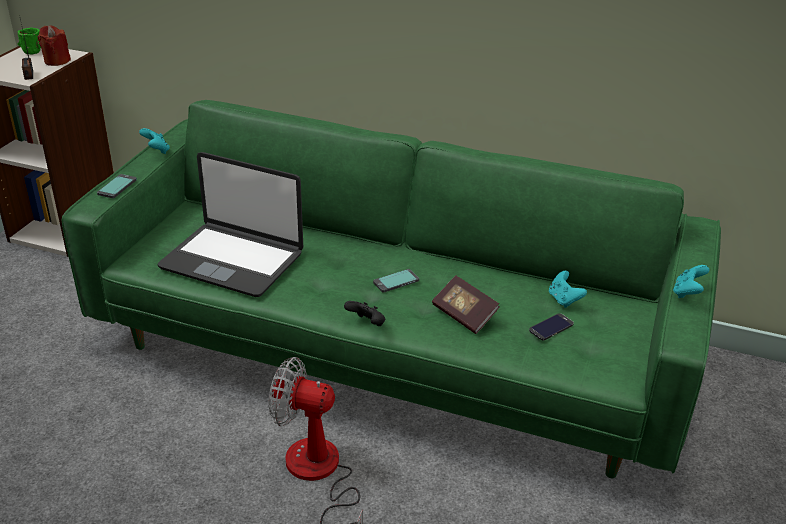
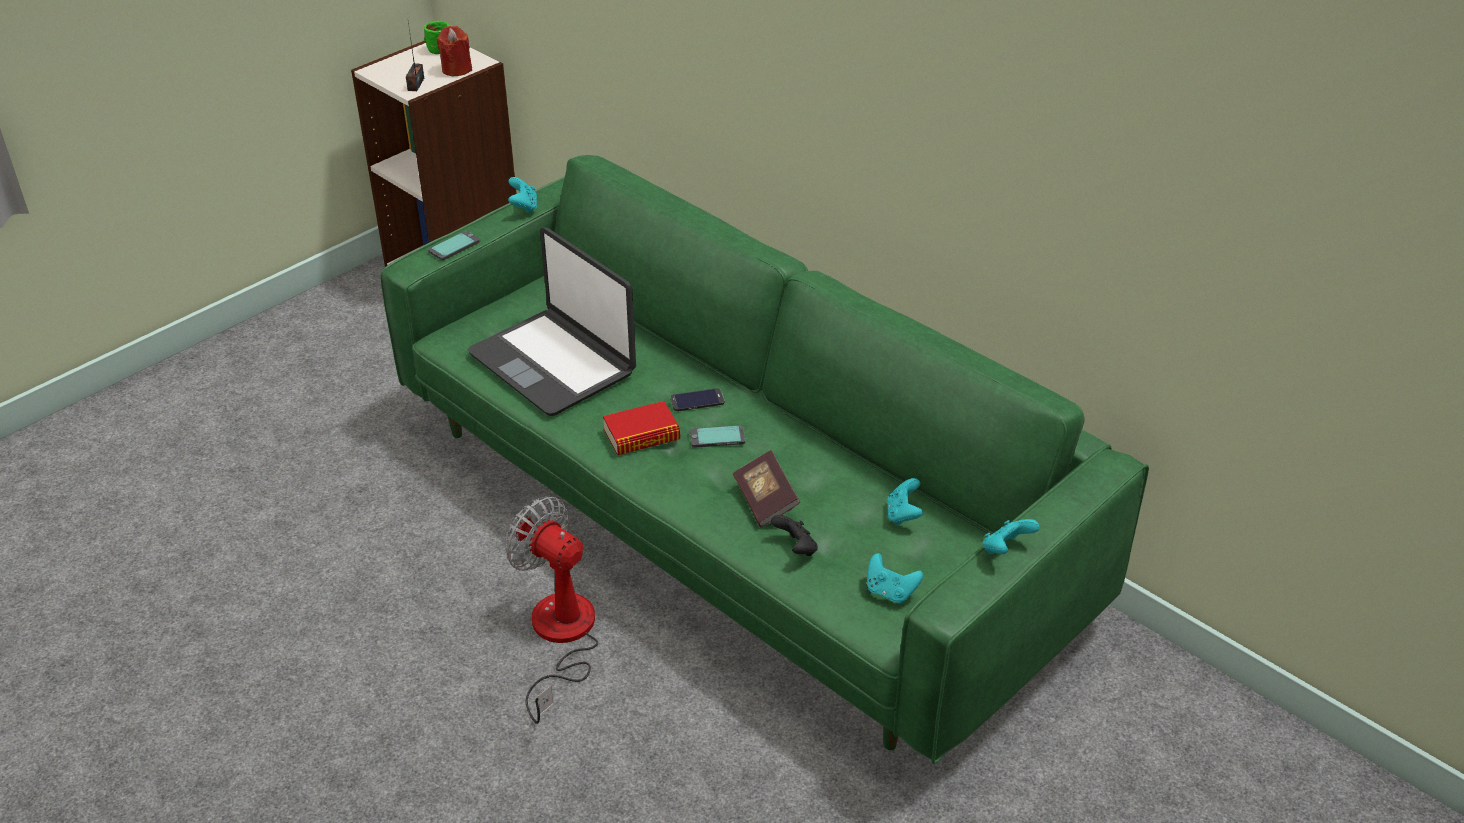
camera: 25 degrees right, 5 degrees up
(338, 293) = (641, 435): none -> book
(366, 324) = (647, 481): black game controller -> black game controller (796, 548)
(551, 327) = (858, 545): phone -> phone (697, 400)
(599, 352) = (890, 592): none -> turquoise game controller

